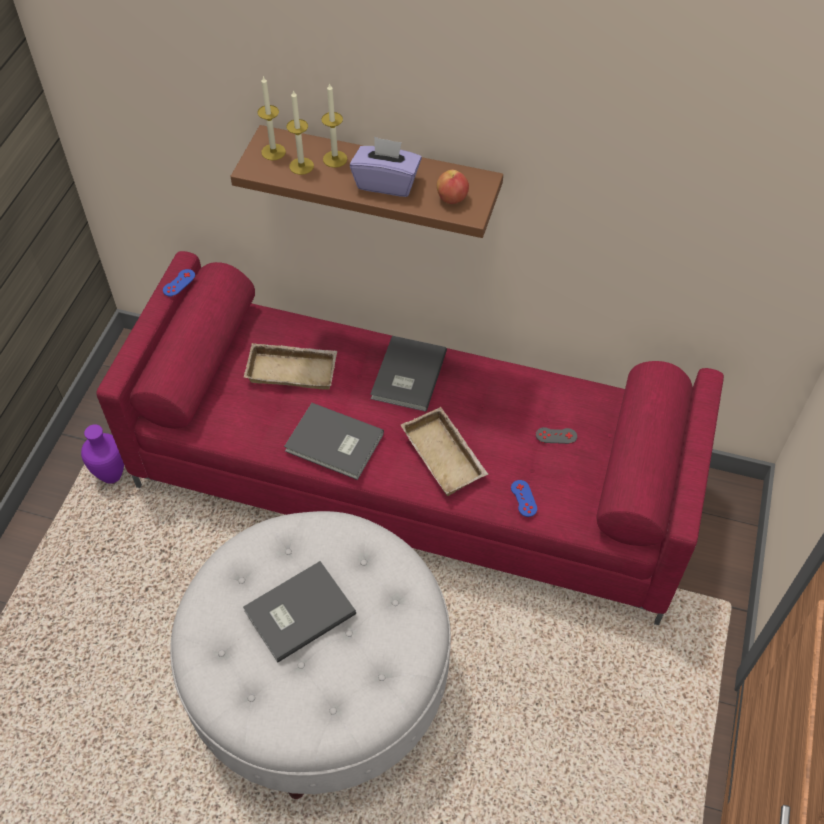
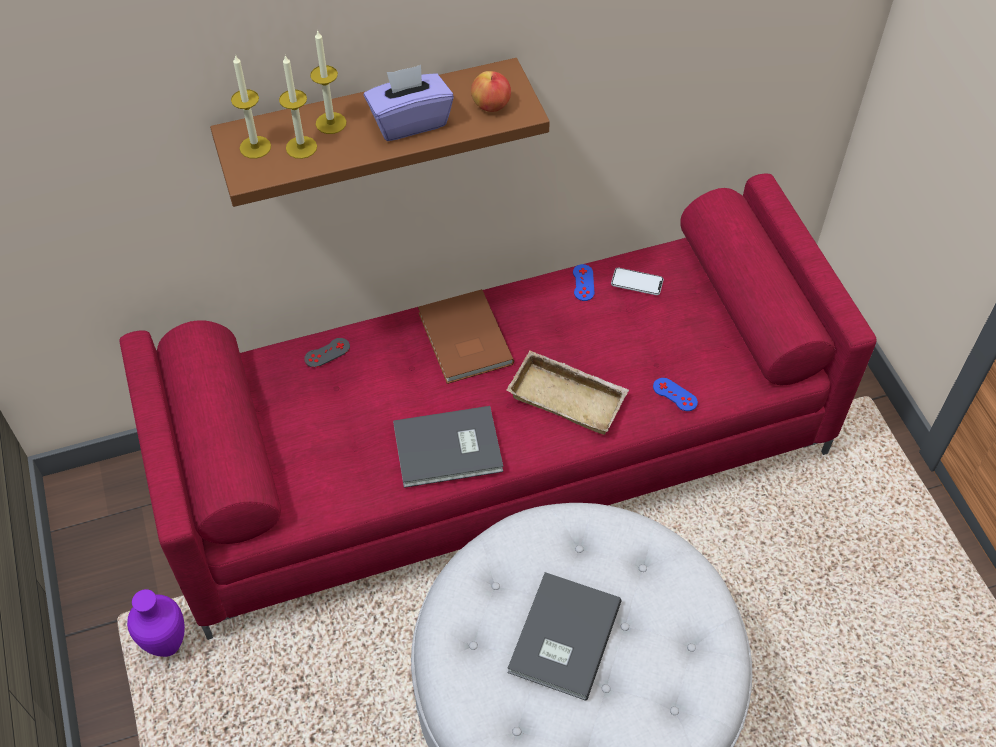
camera: 35 degrees left, 0 degrees up
(179, 283) = (155, 370): blue game controller -> blue game controller (583, 283)
(293, 369) = (340, 398): beige tray -> none
(406, 376) = (463, 340): grey book -> brown book
(556, 435) = (654, 318): grey game controller -> grey game controller (327, 353)
(566, 403) = (637, 282): none -> phone

